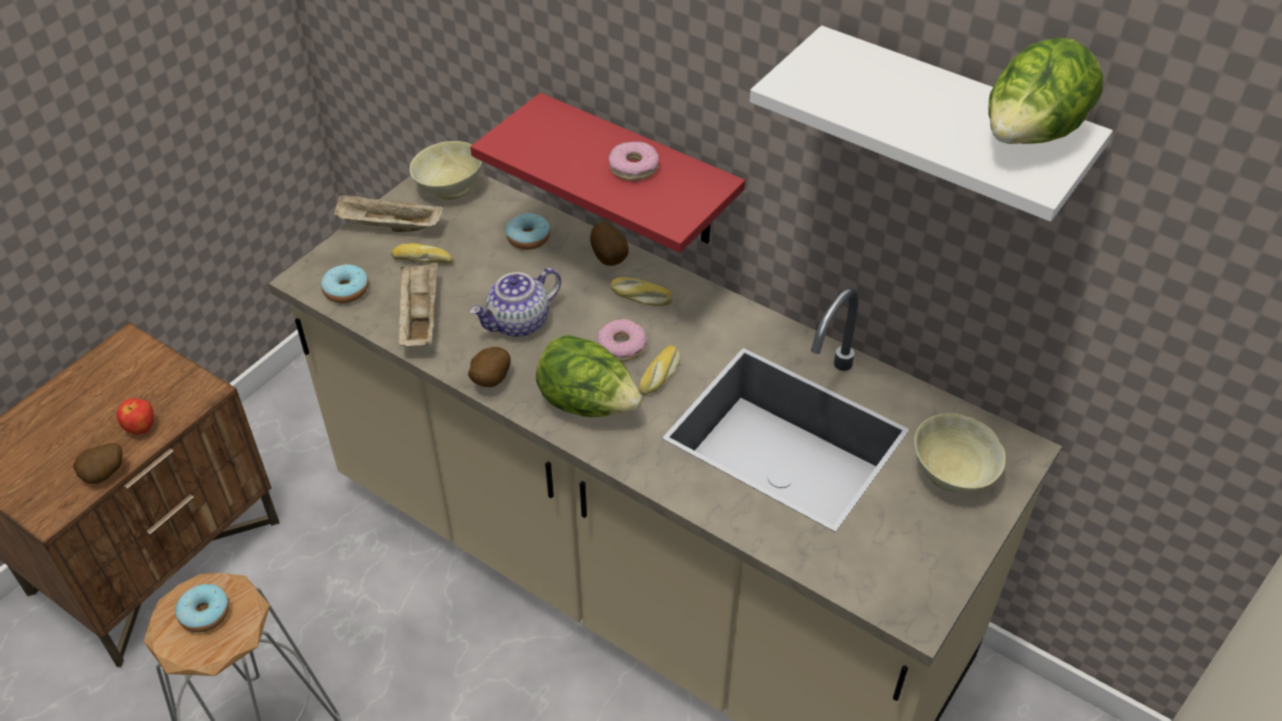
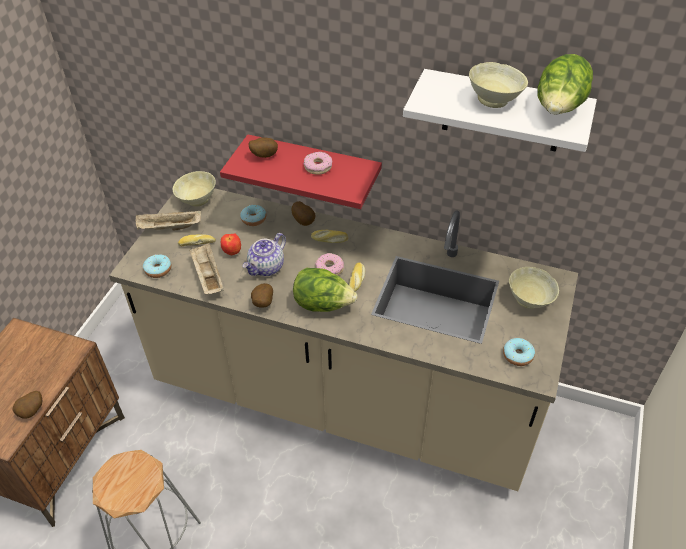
camera: 15 degrees left, 0 degrees up
(142, 429) = (45, 379): apple -> apple (232, 252)
(205, 613) = (125, 477): donut -> donut (517, 355)
(552, 132) = (264, 155): none -> potato
(920, 102) = (495, 101): none -> beige bowl

